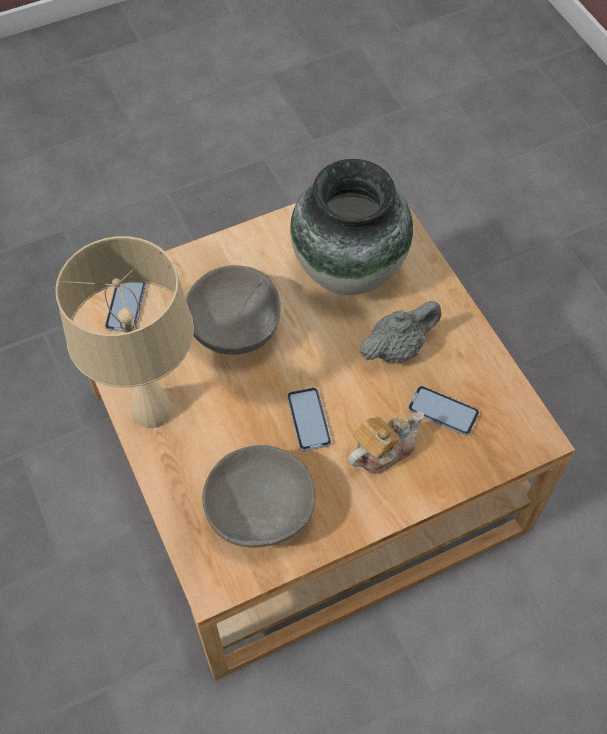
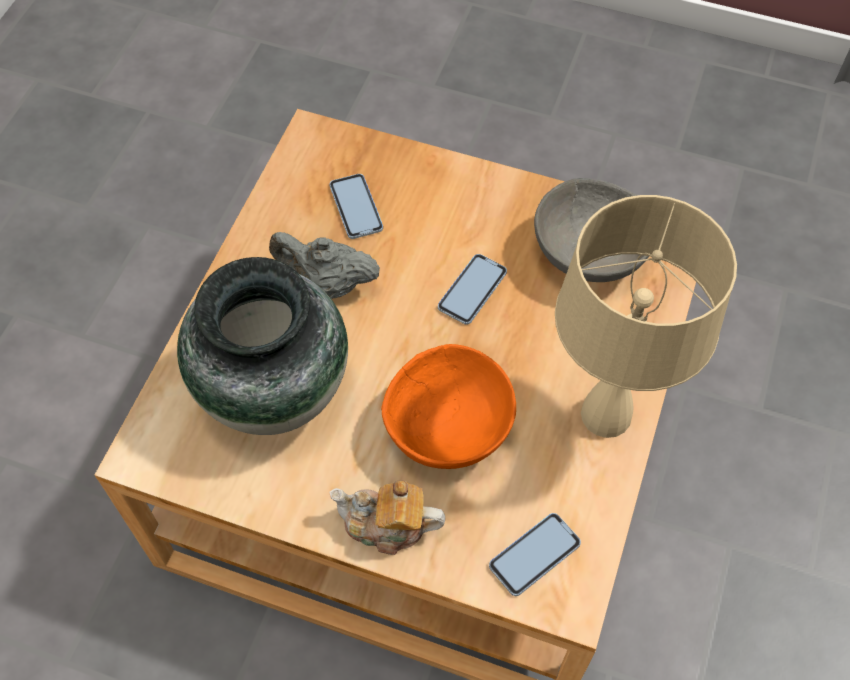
camera: 135 degrees left, 0 degrees up
(235, 328) = (447, 429): grey bowl -> orange bowl
(382, 450) = (439, 219): teapot -> teapot (387, 526)

